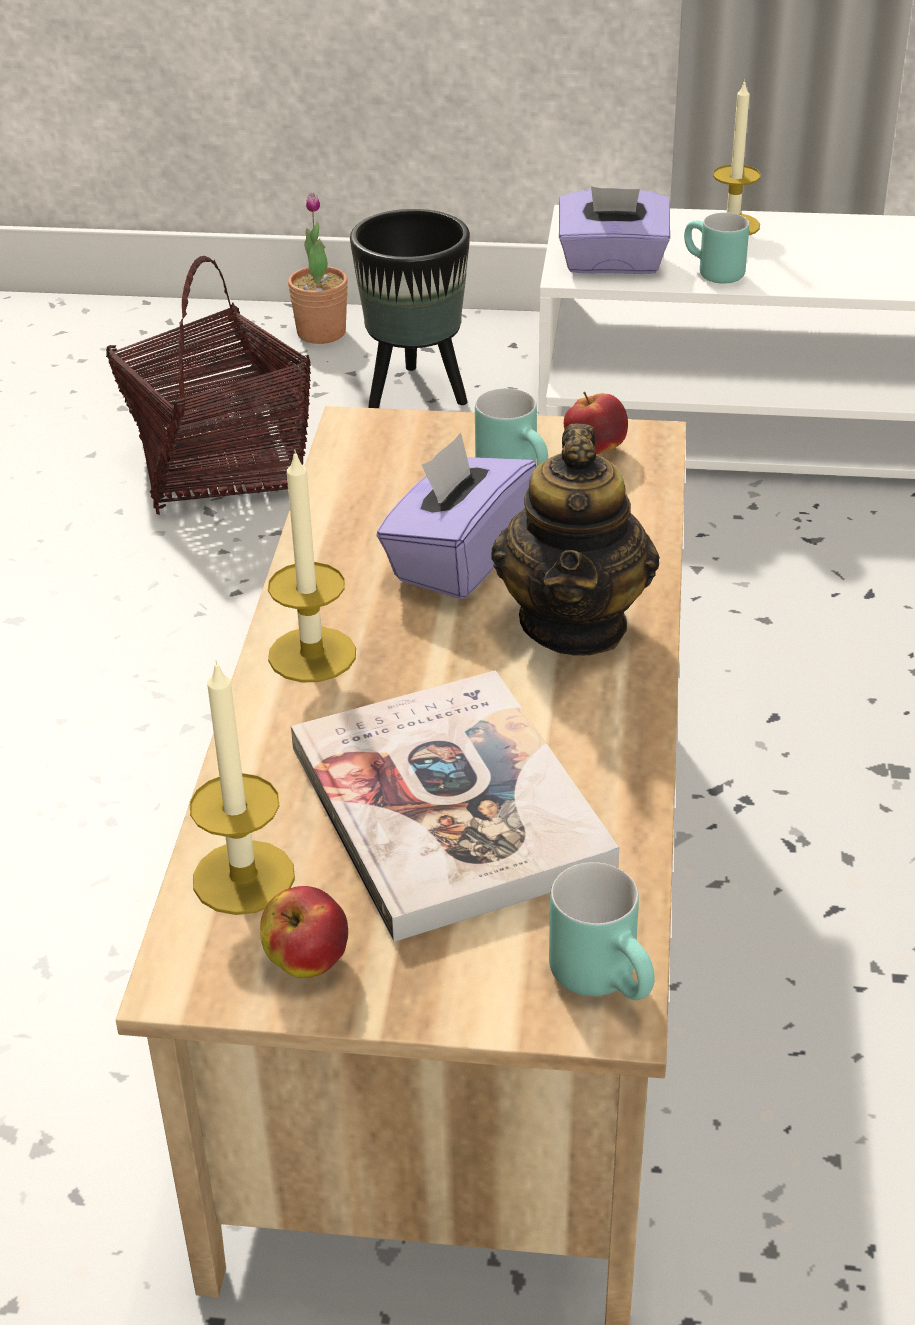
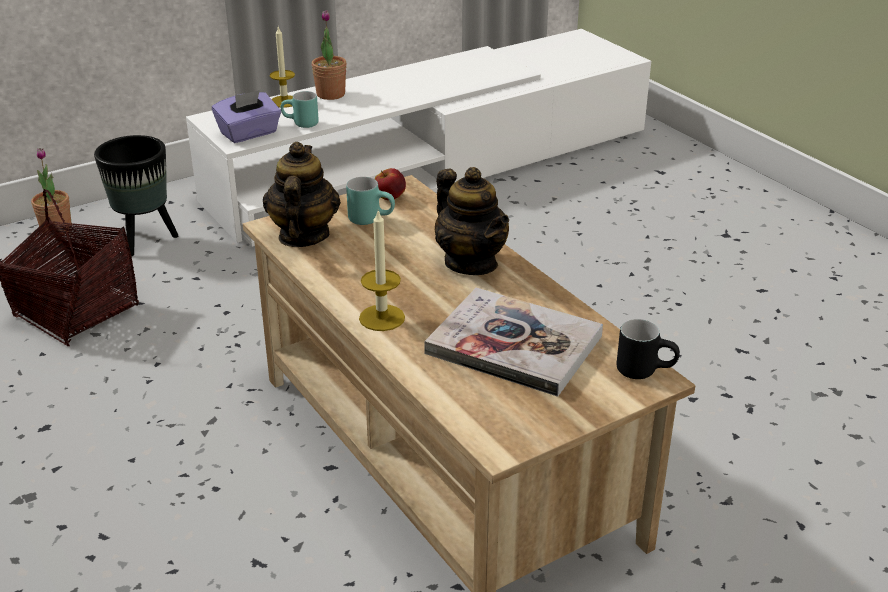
camera: 40 degrees left, 5 degrees down
(243, 877) = (471, 405): candle -> none
(307, 962) = (536, 419): apple -> none
(379, 462) = (303, 236): none -> teapot
(458, 559) = (391, 259): purple tissue box -> none
(609, 980) = (645, 370): turquoise mug -> black mug
(824, 235) = (330, 94): none -> potted plant

